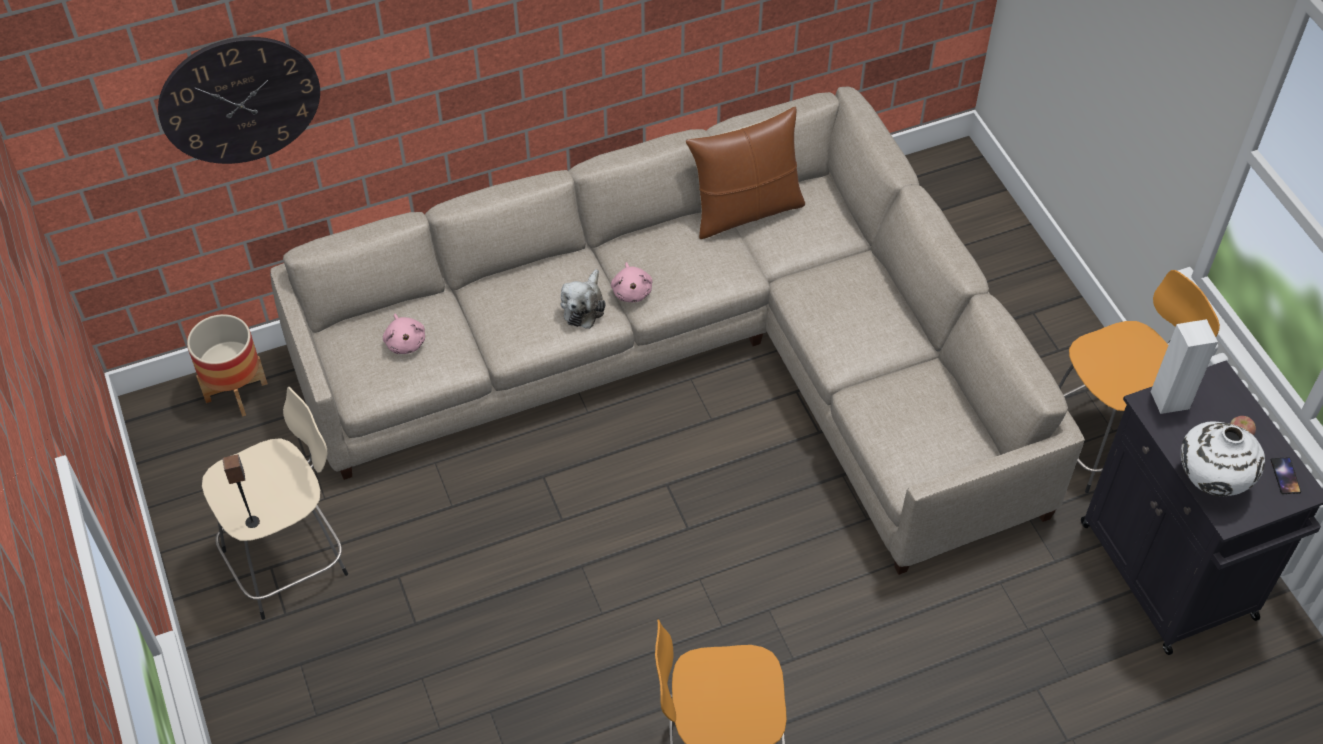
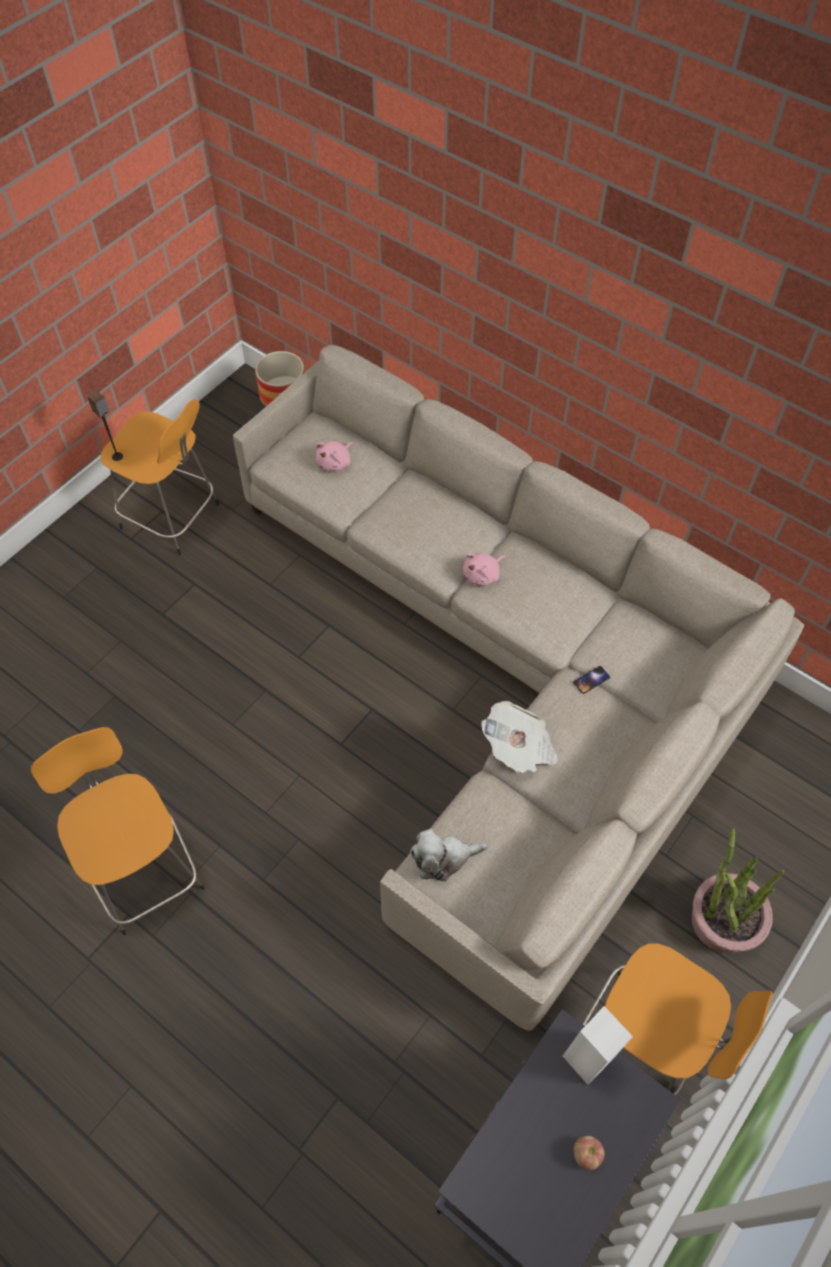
camera: 60 degrees right, 5 degrees up
(239, 100) = (336, 199): wall clock -> none
(290, 560) = (173, 518): beige stool -> orange stool
(584, 306) = (444, 551): plush toy -> plush toy (443, 858)
(745, 210) = (624, 611): brown pillow -> none
(834, 352) = (519, 748): none -> newspaper
(1032, 332) = (722, 920): none -> potted plant
(1210, 482) = (504, 1146): white vase -> none
(1285, 476) = (562, 1230): phone -> phone (591, 680)

